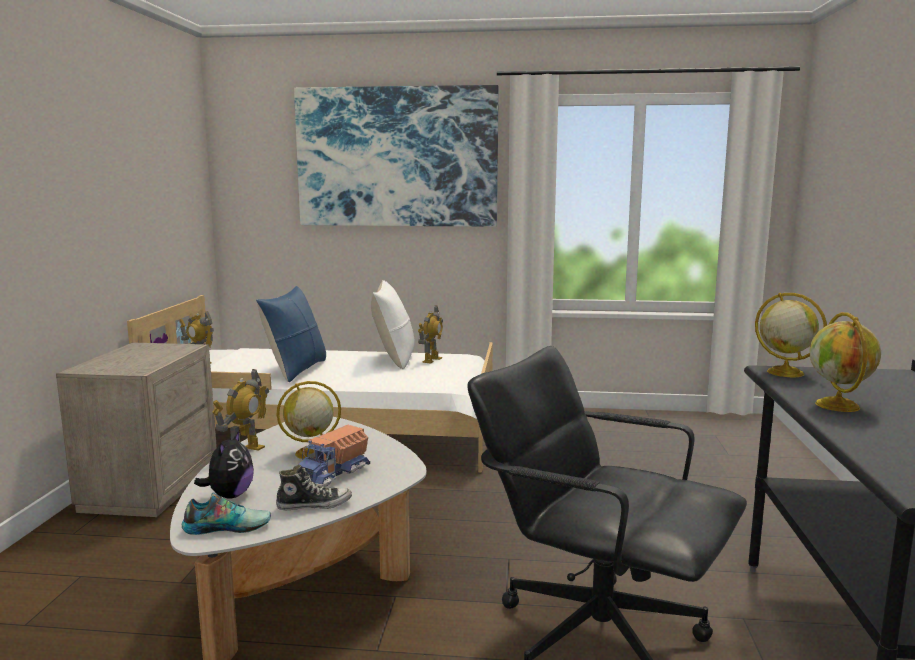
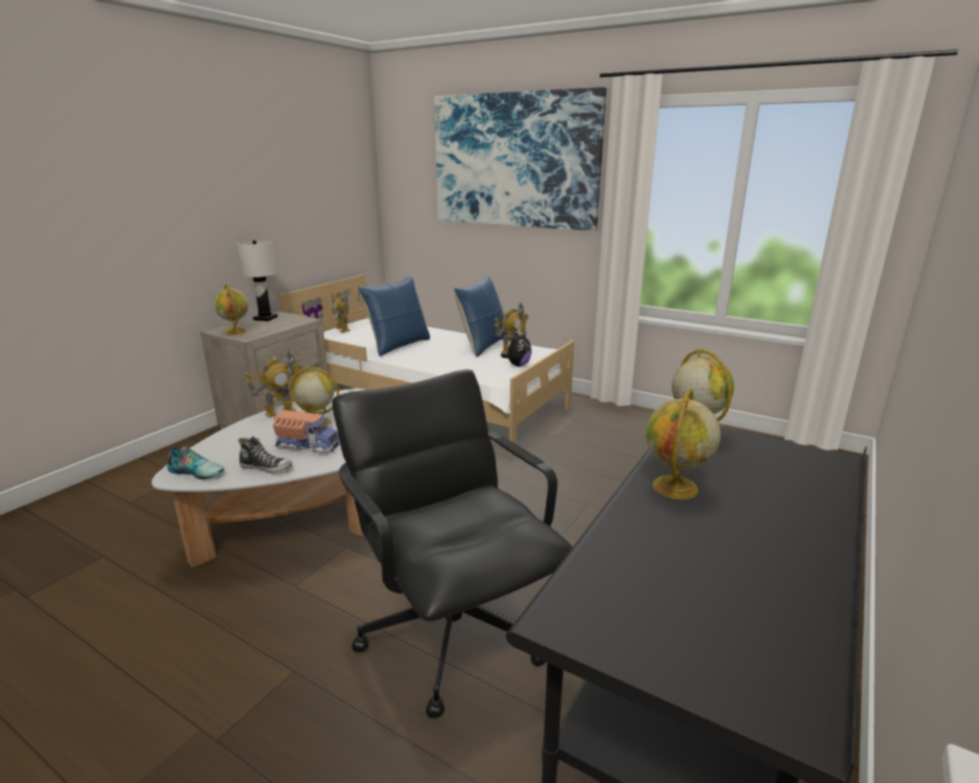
camera: 25 degrees right, 10 degrees up
(112, 367) = (235, 332): none -> globe
(128, 350) = (266, 318): none -> white table lamp
(229, 495) = (227, 447): plush toy -> plush toy (517, 365)
(332, 474) = (309, 444): toy truck -> toy truck turned 135 degrees counterclockwise
(394, 359) = (483, 345): white pillow -> blue pillow

